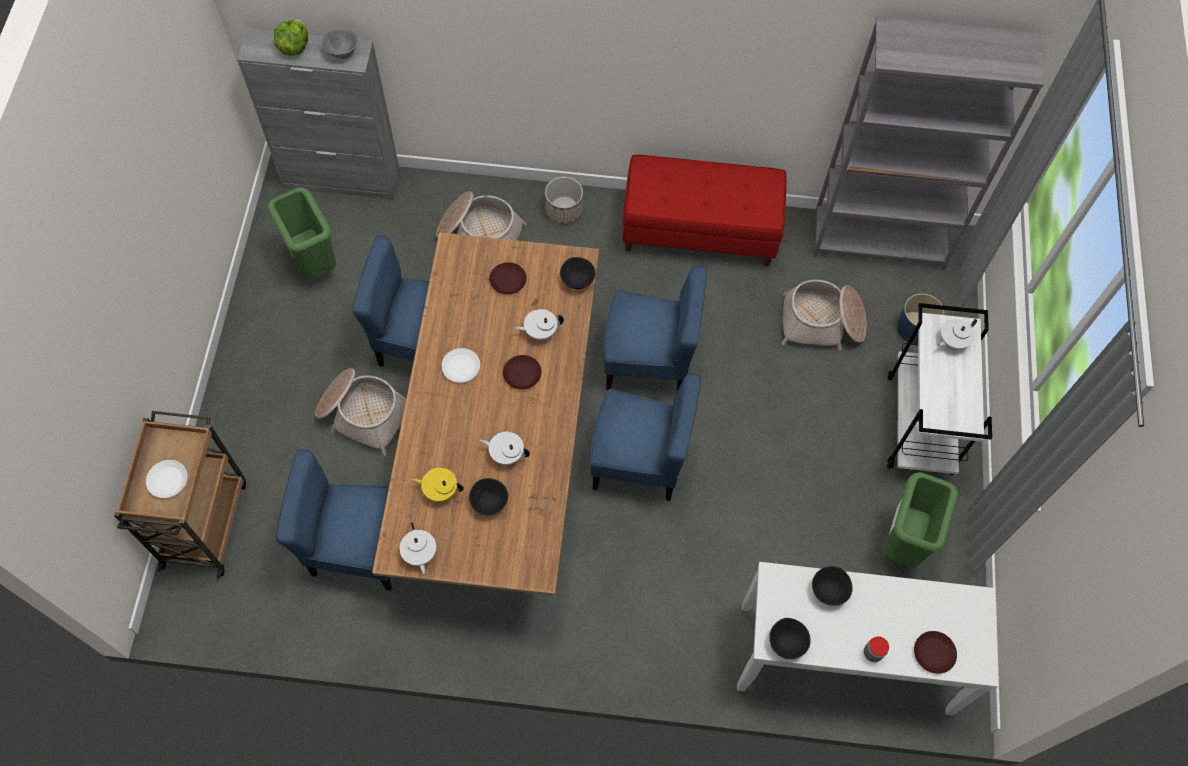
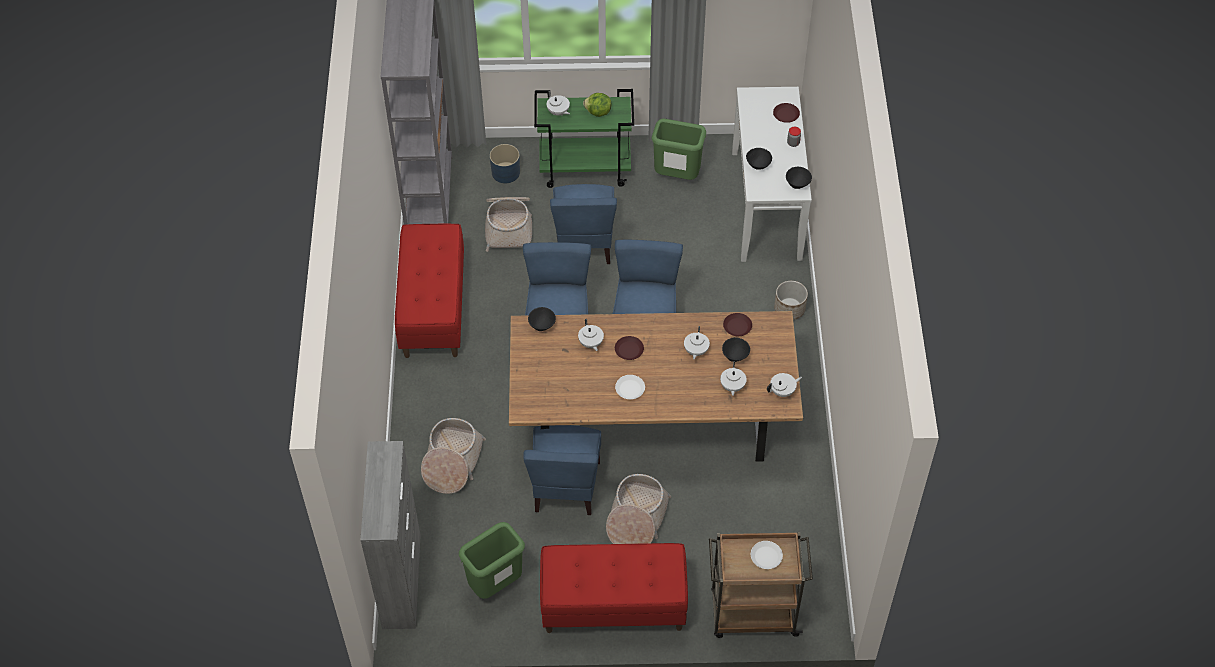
camera: 95 degrees left, 10 degrees down
(257, 375) = (613, 605): none -> red bench
(294, 47) = (379, 498): lettuce -> lettuce (598, 112)
(342, 51) = (381, 461): grey bowl -> none
(358, 547) = (750, 500): blue chair -> blue chair (584, 243)
(440, 490) = (732, 386): yellow teapot -> white teapot
(507, 281) = (548, 370): brown plate -> brown plate (737, 327)
(563, 210) = (420, 404): planter -> planter (789, 309)
(920, 425) = (586, 169): white cart -> green cart

